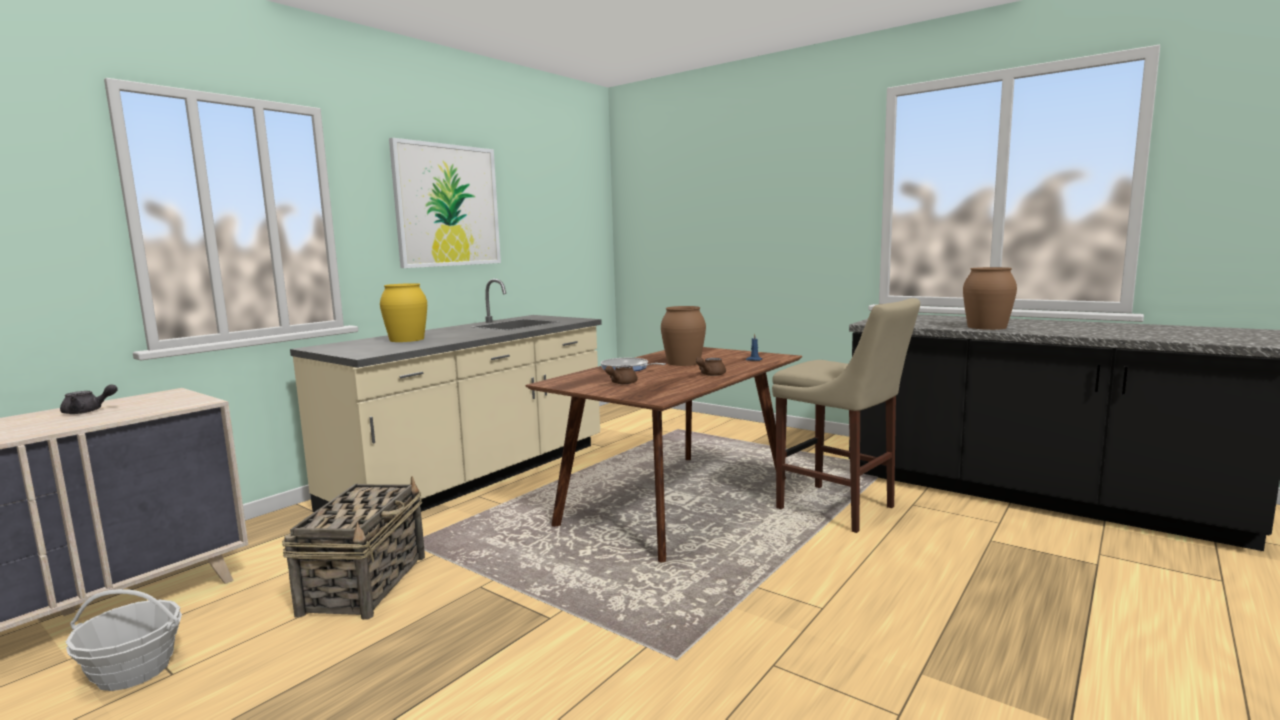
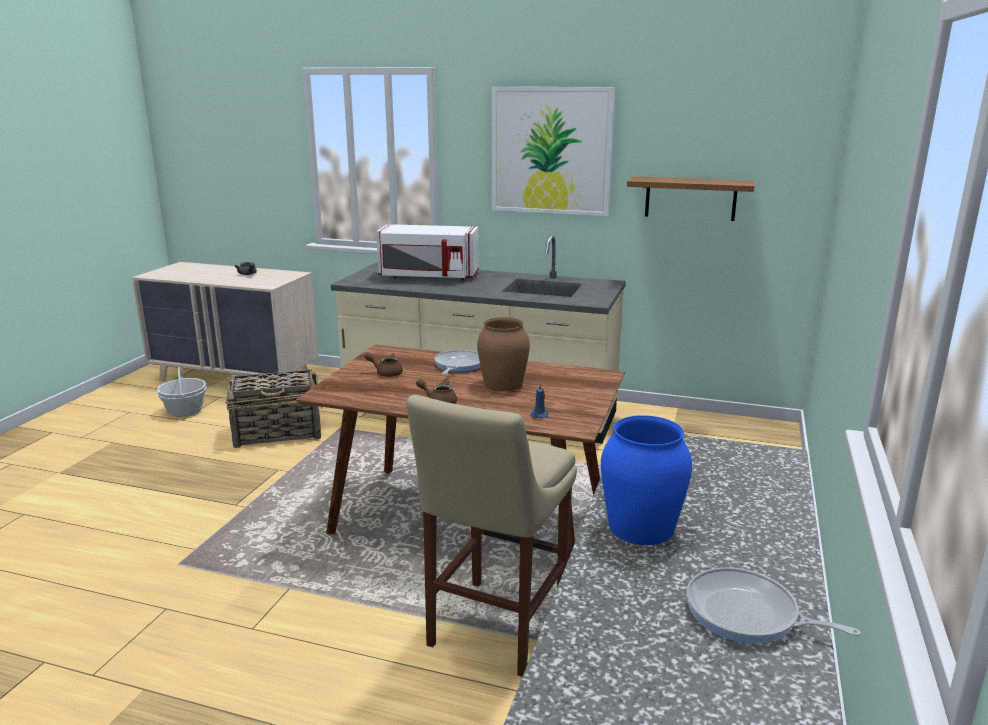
camera: 70 degrees right, 10 degrees up
(407, 339) = (428, 276): yellow vase -> white microwave
(546, 243) = (690, 198): none -> shelf
(986, 327) = (640, 527): brown vase -> blue vase
(1062, 324) = (747, 615): none -> frying pan

